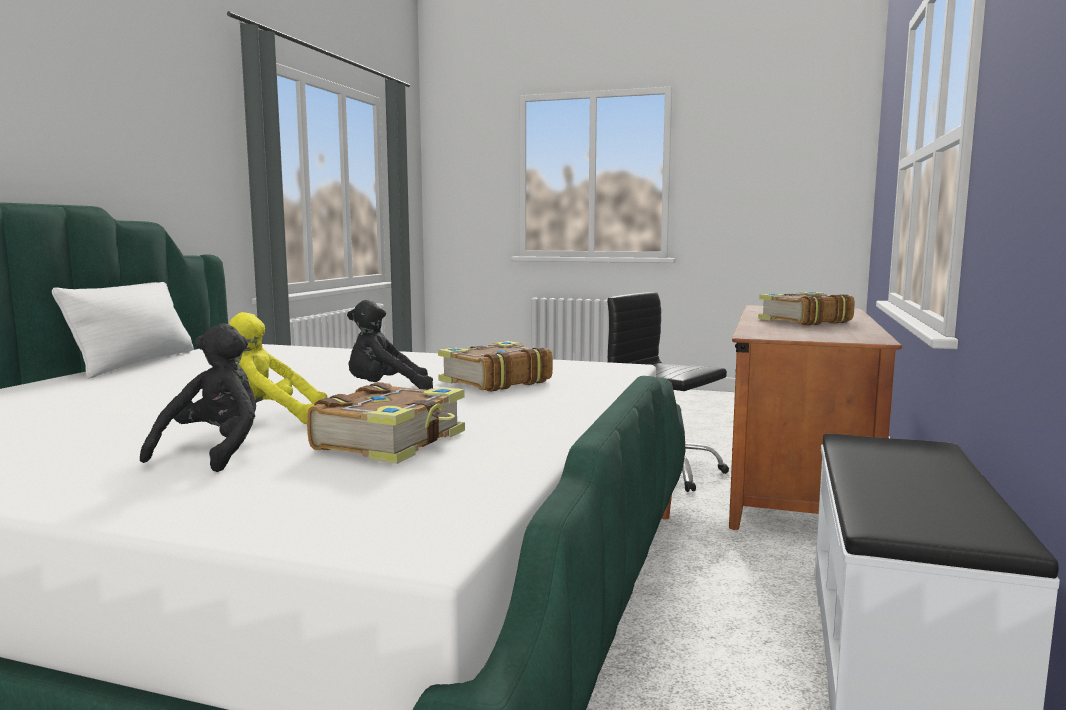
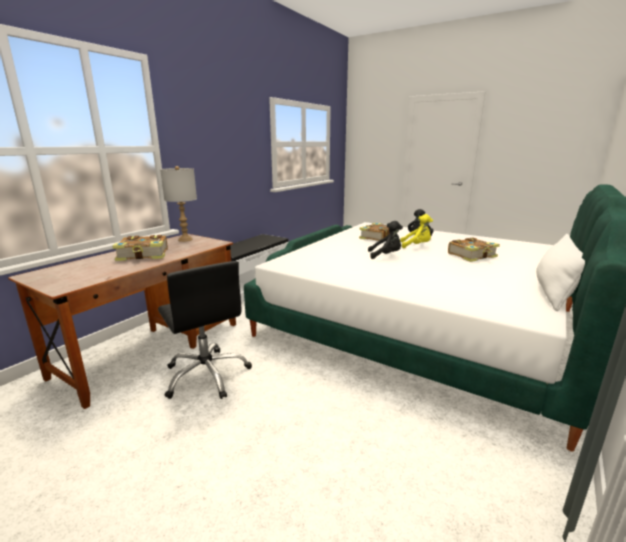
camera: 165 degrees left, 10 degrees up
(494, 381) = (342, 258): book -> book (472, 256)
(842, 336) = (185, 239): none -> grey table lamp

